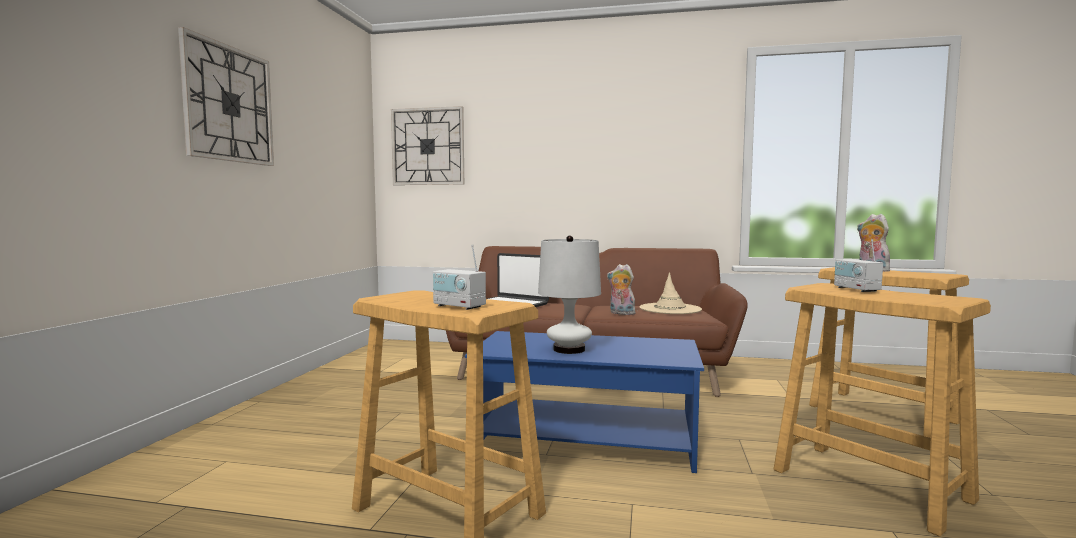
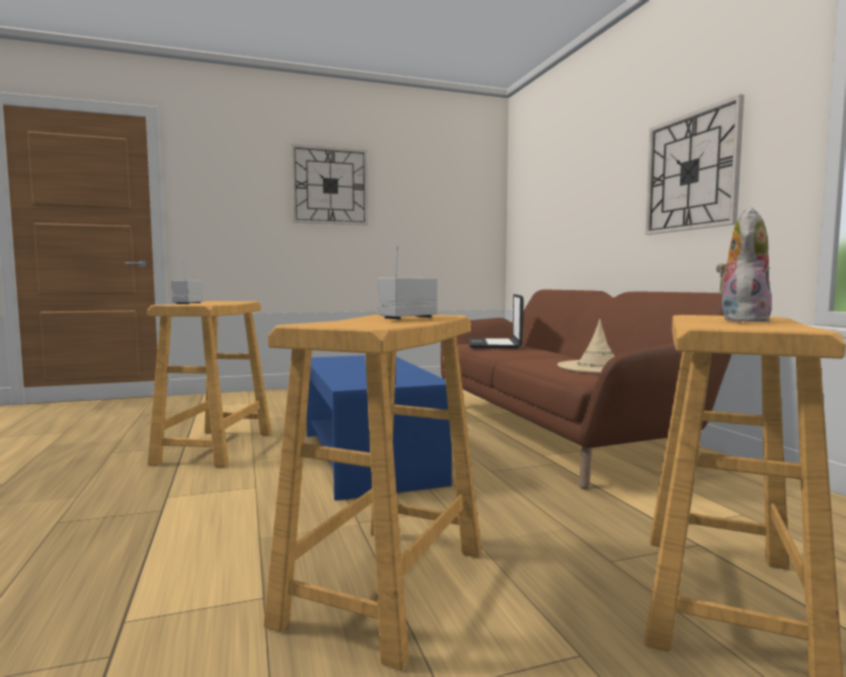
camera: 60 degrees right, 0 degrees up
(428, 146) = (532, 193): wall clock -> wall clock (691, 172)
(569, 349) = (349, 367): white table lamp -> none
(621, 313) = (530, 362): plush toy -> none

